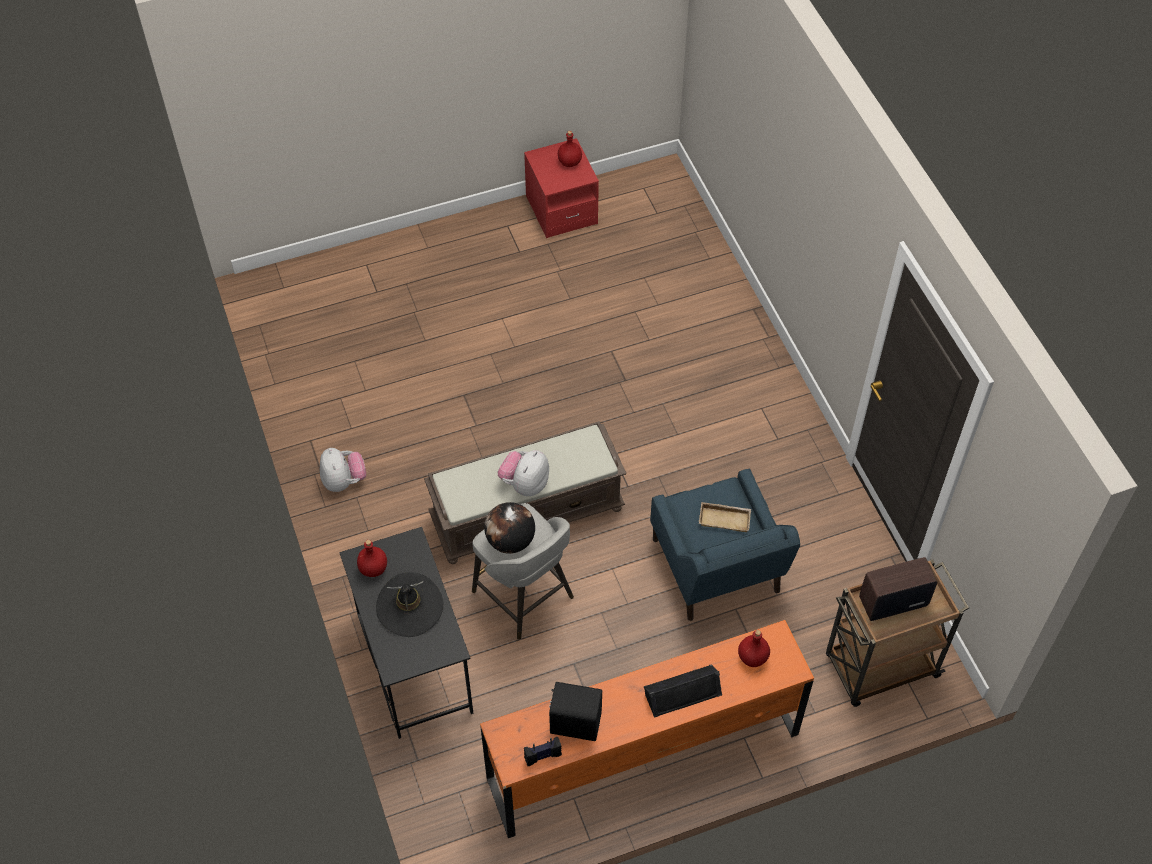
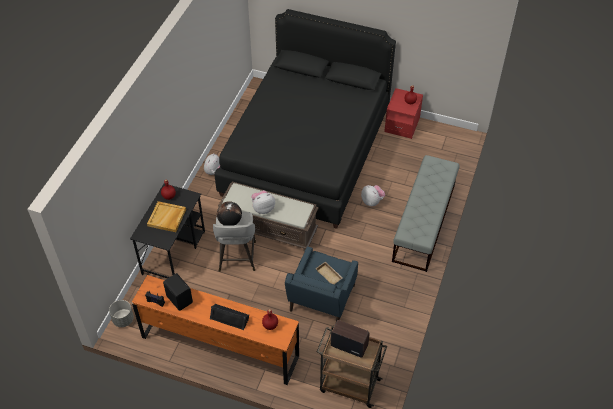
camera: 40 degrees right, 5 degrees down
(409, 607) = (167, 218): black hat -> beige tray
(446, 834) = (123, 319): none -> grey planter
(457, 347) = (306, 151): none -> black bed
(638, 363) = (372, 201): none -> plush toy
(743, 347) = (424, 223): none -> grey bench

